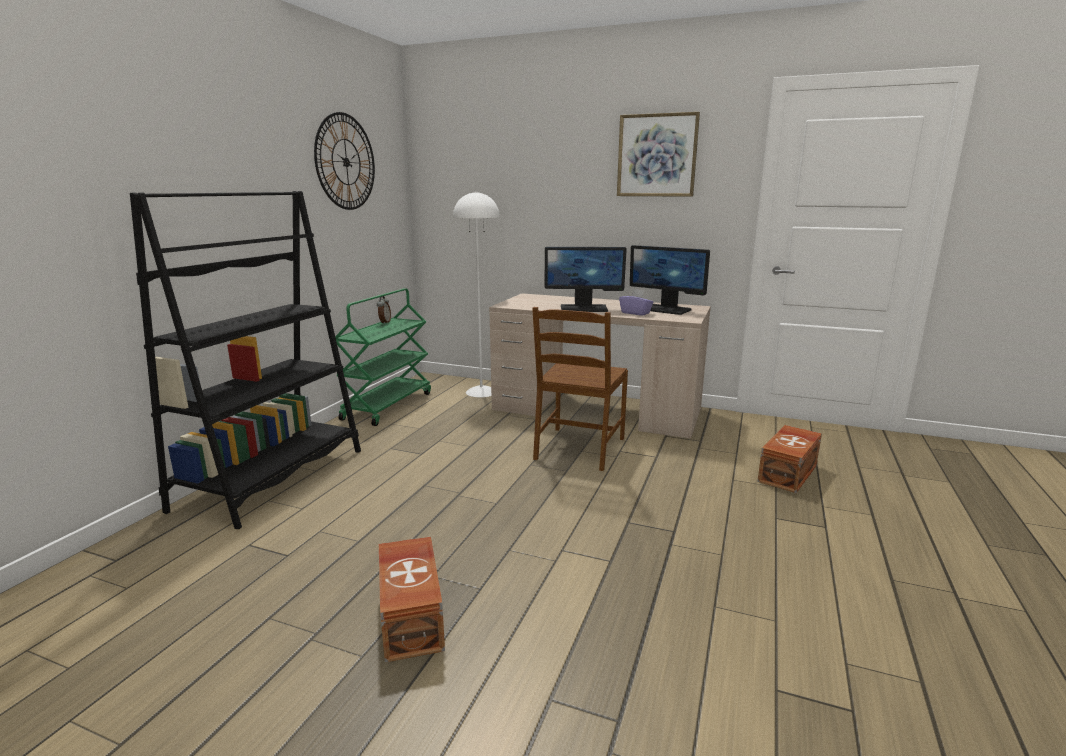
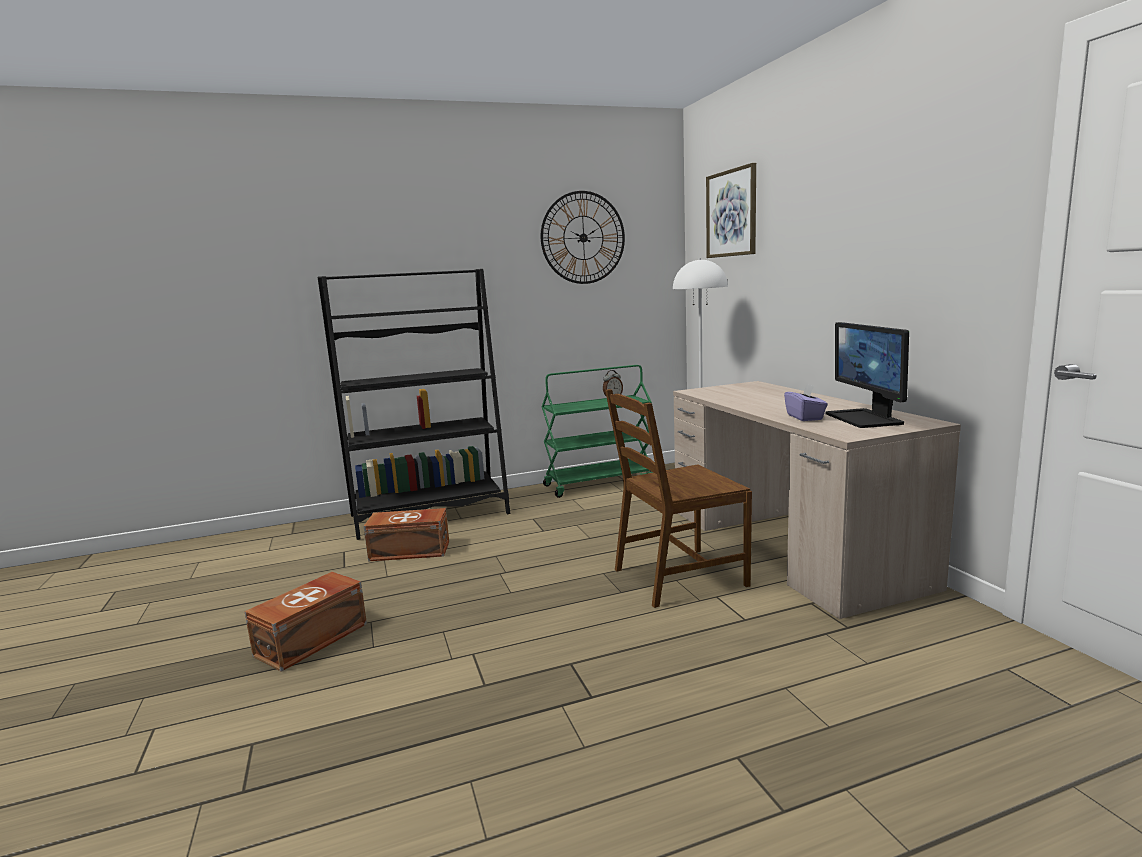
camera: 50 degrees right, 5 degrees down
(584, 308) = (762, 404): monitor -> none
(657, 155) = (897, 190): picture -> picture (731, 213)
(789, 473) = (894, 724): brown storage box -> brown storage box (410, 551)

